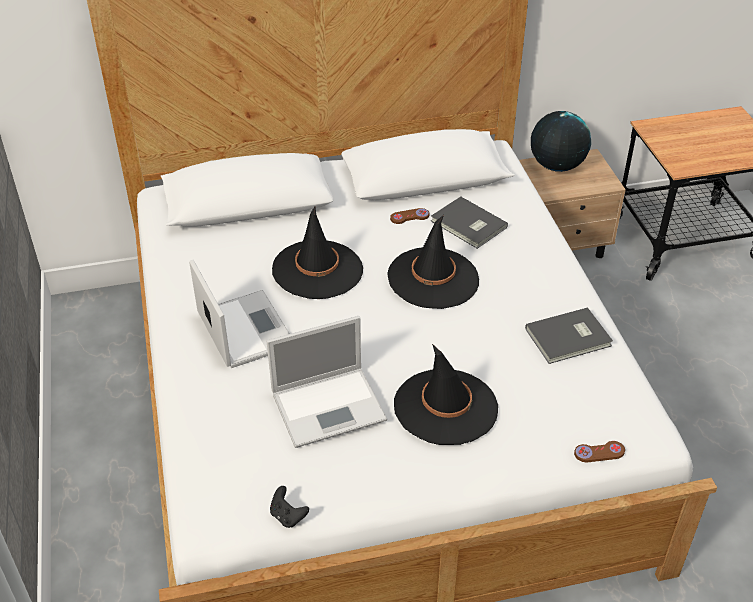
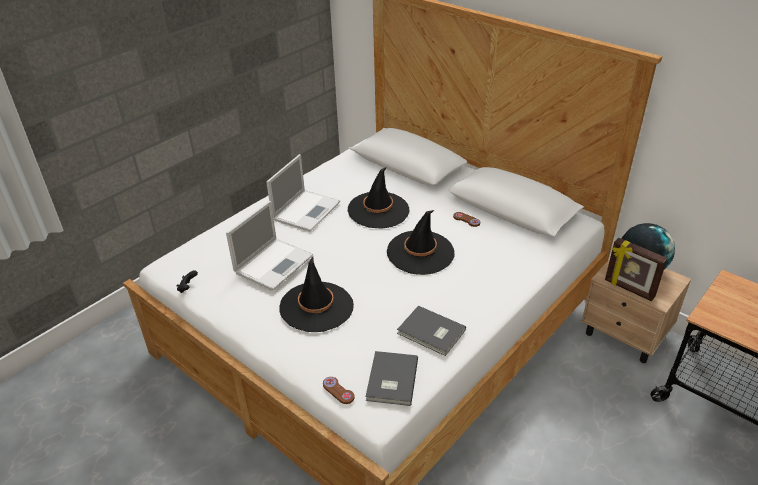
camera: 55 degrees right, 5 degrees down
(330, 406) = (274, 263): laptop -> laptop turned 90 degrees counterclockwise
(468, 225) = (487, 244): grey book -> grey book (390, 380)
(577, 190) = (629, 289): none -> picture frame

